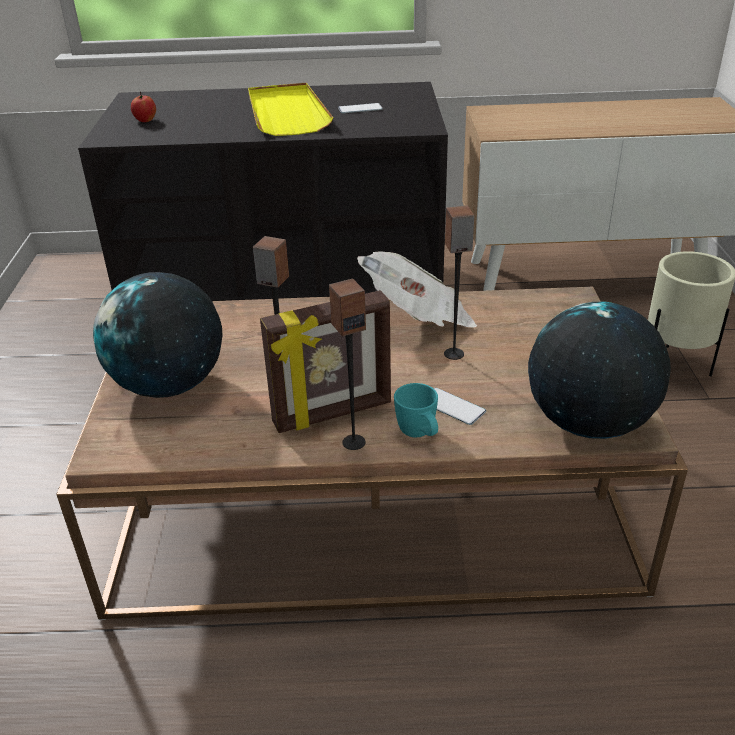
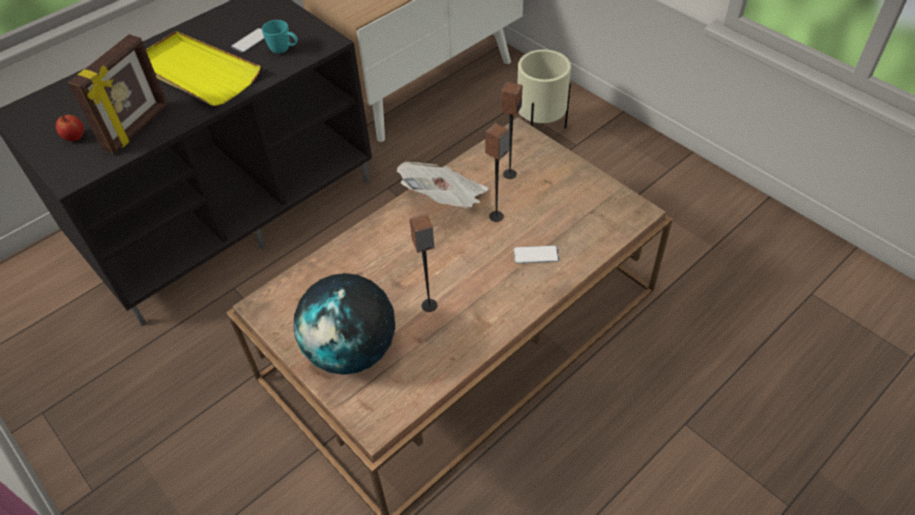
camera: 40 degrees left, 15 degrees up
(333, 414) = (478, 303): picture frame -> picture frame (137, 128)
(353, 442) = (511, 314): speaker -> speaker (509, 174)
(419, 435) = (540, 285): turquoise mug -> turquoise mug (284, 50)
(588, 424) = (612, 221): globe -> none

